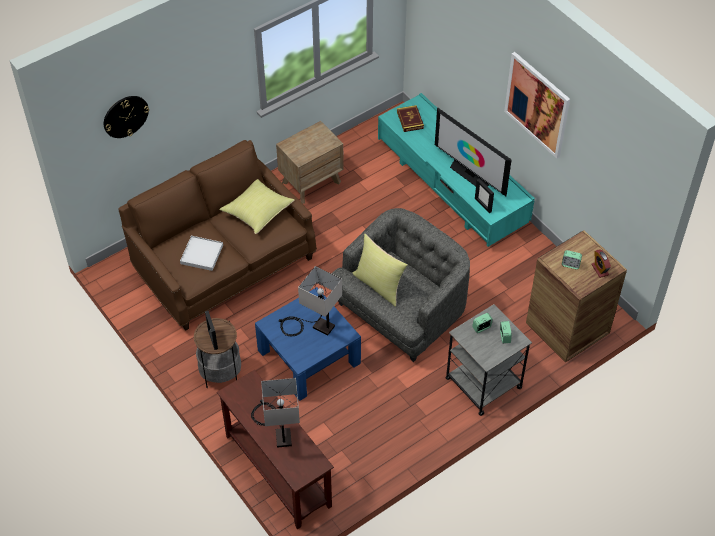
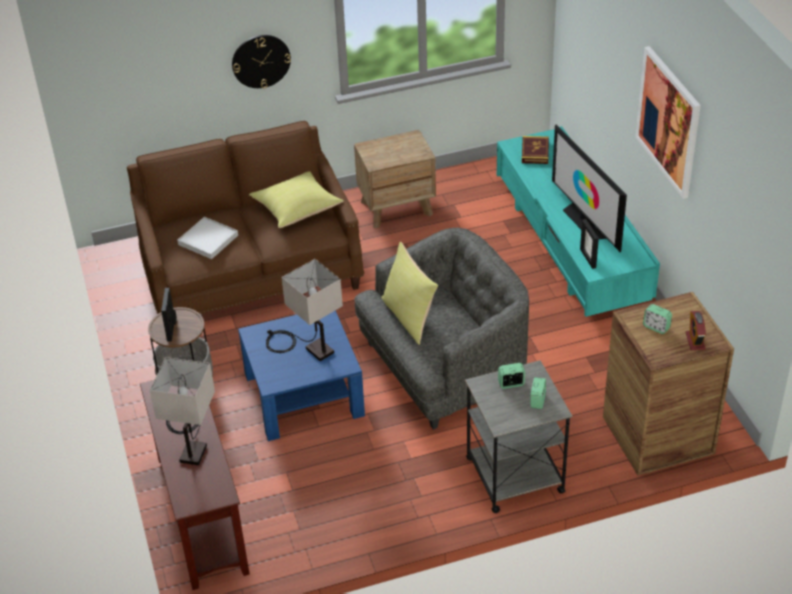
camera: 20 degrees right, 10 degrees down
(125, 116) = (148, 46): wall clock -> wall clock (261, 61)

